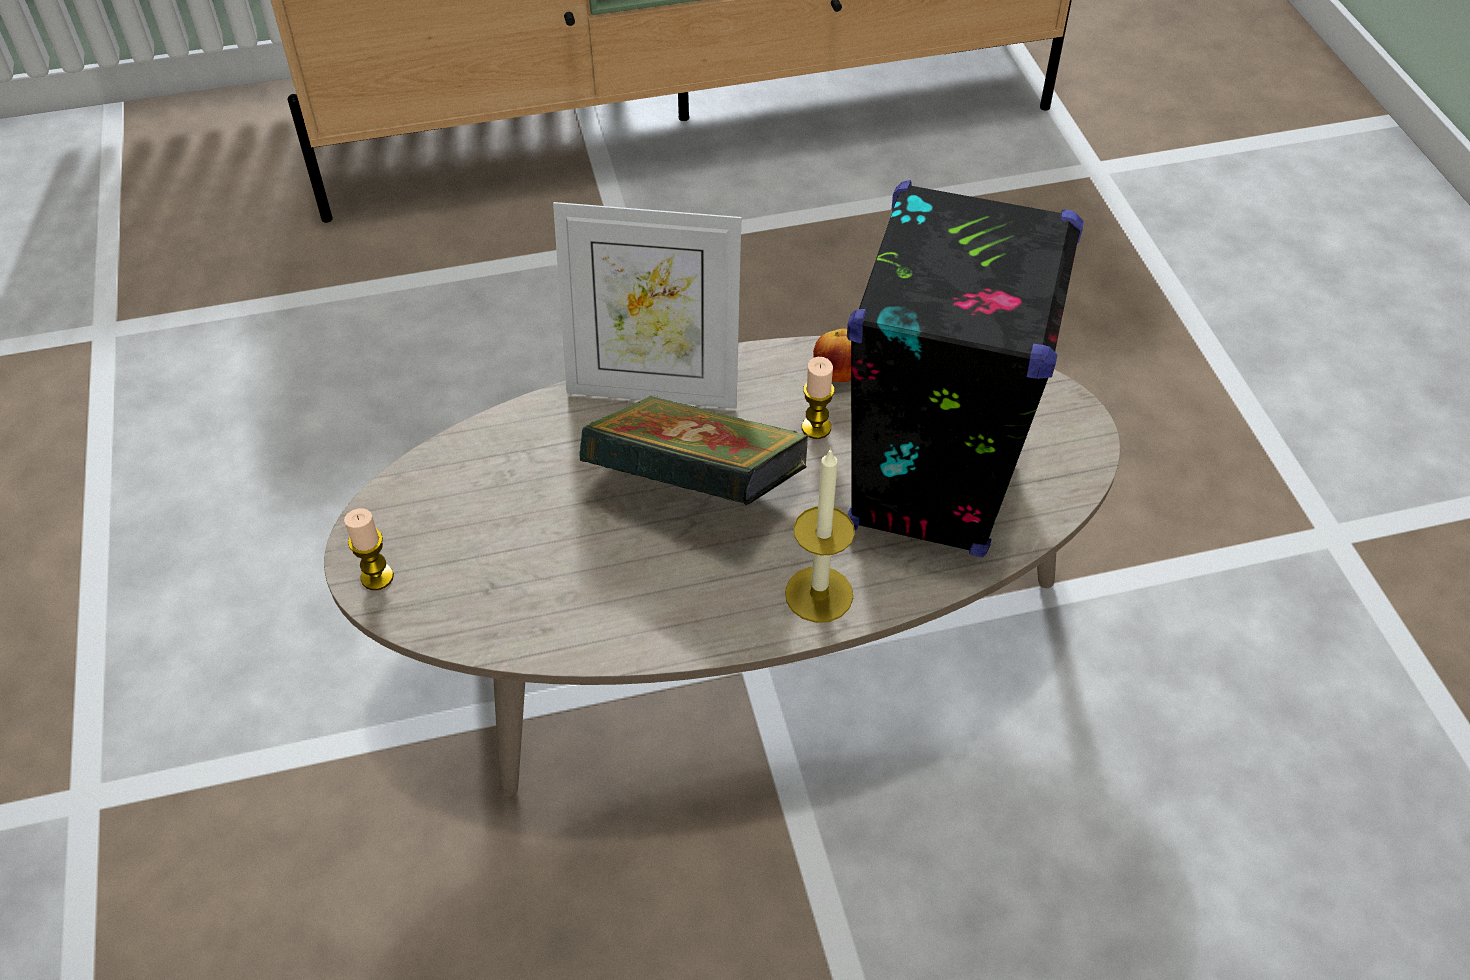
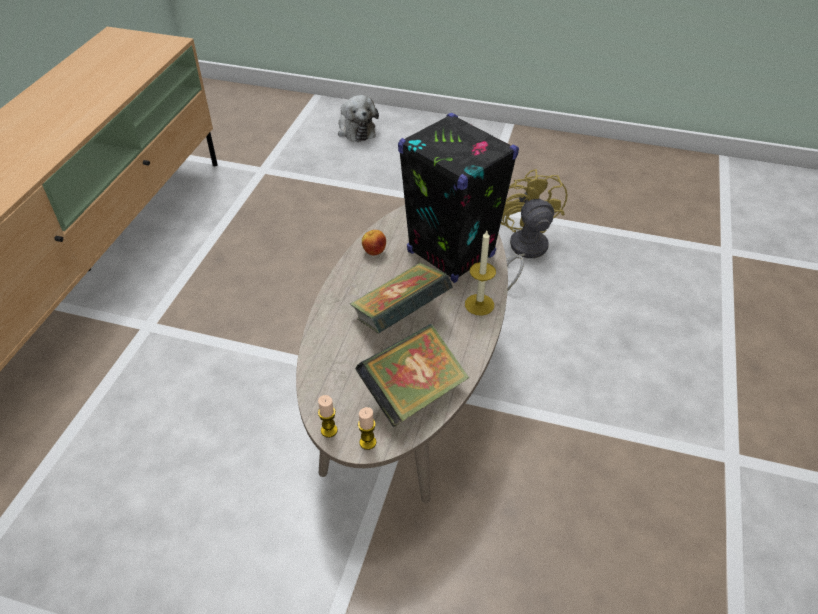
camera: 60 degrees left, 5 degrees down
(520, 591) = (413, 394): none -> book
(654, 387) = (333, 307): picture frame -> none
(816, 428) = (396, 270): candle -> candle (329, 430)
(1272, 674) = (523, 251): none -> yellow fan
(1354, 224) = (355, 129): none -> plush toy

